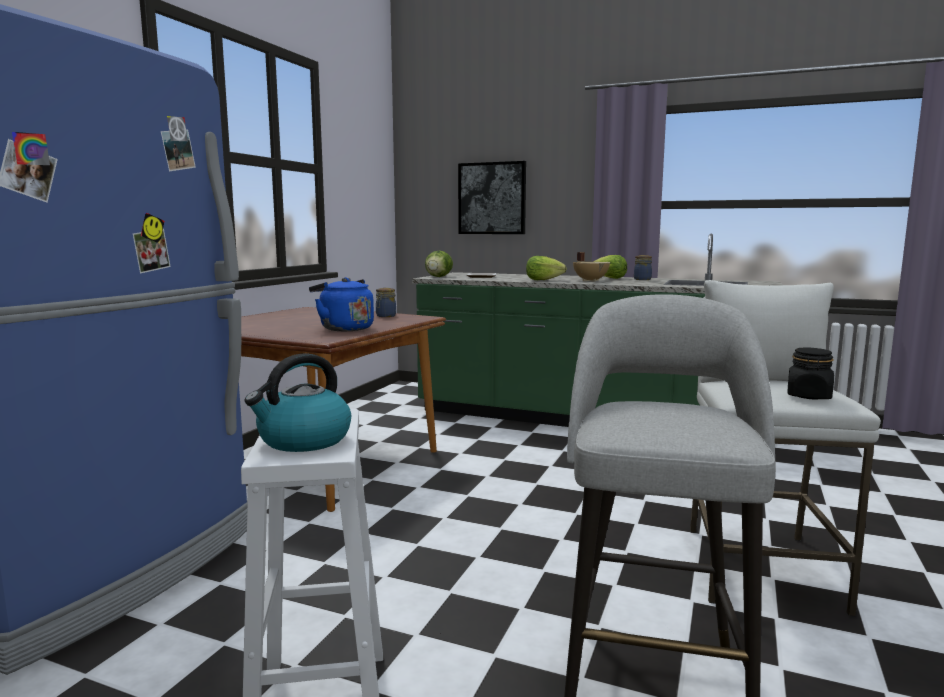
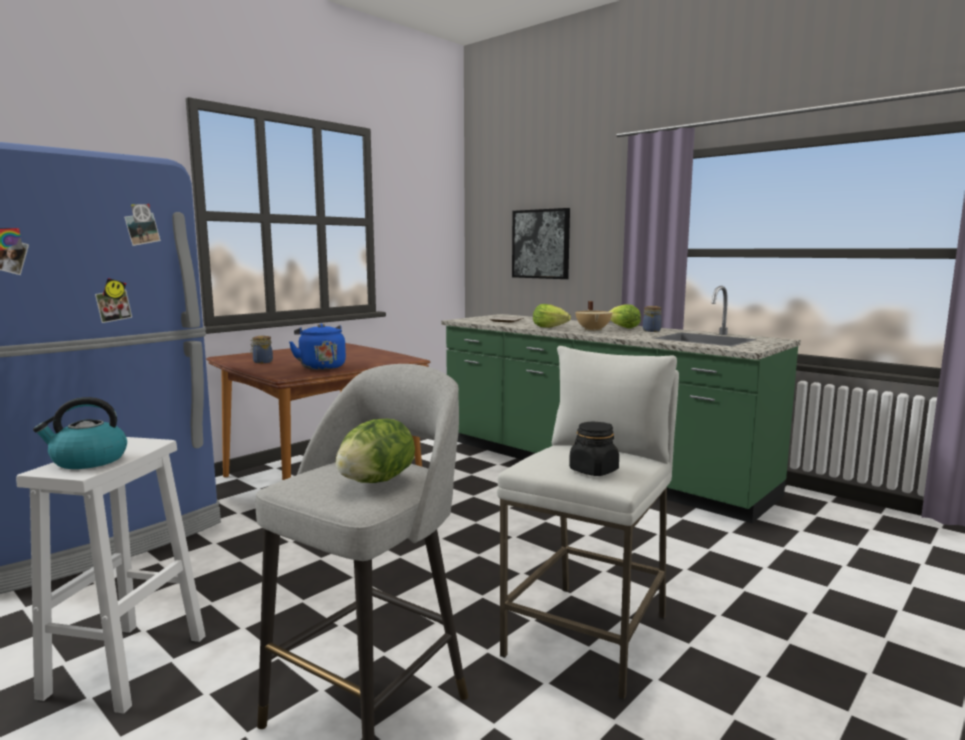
camera: 20 degrees right, 0 degrees up
(385, 316) = (382, 356): jar -> jar (262, 362)
(438, 277) = (467, 319): lettuce -> lettuce (376, 481)

